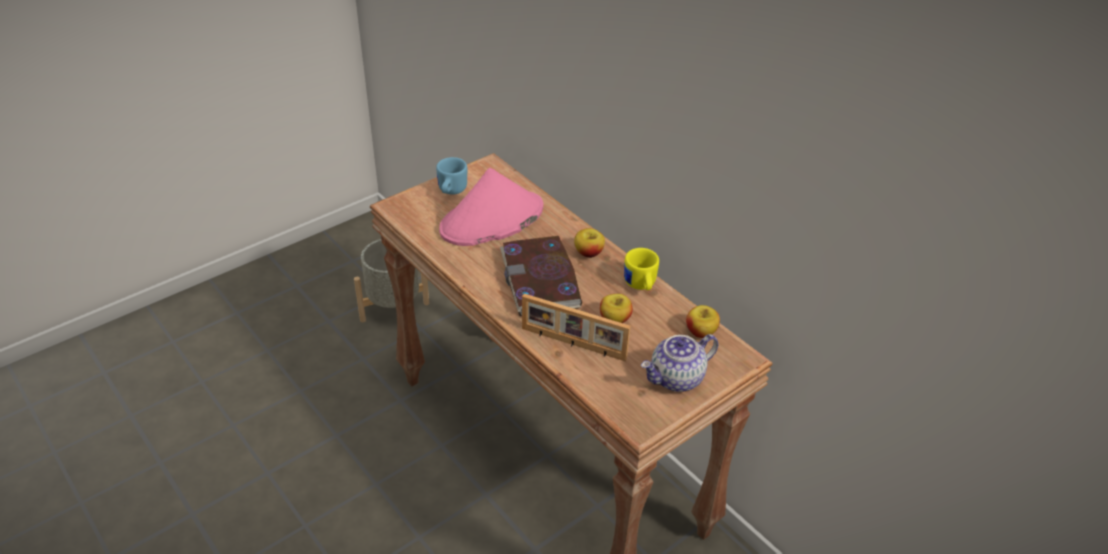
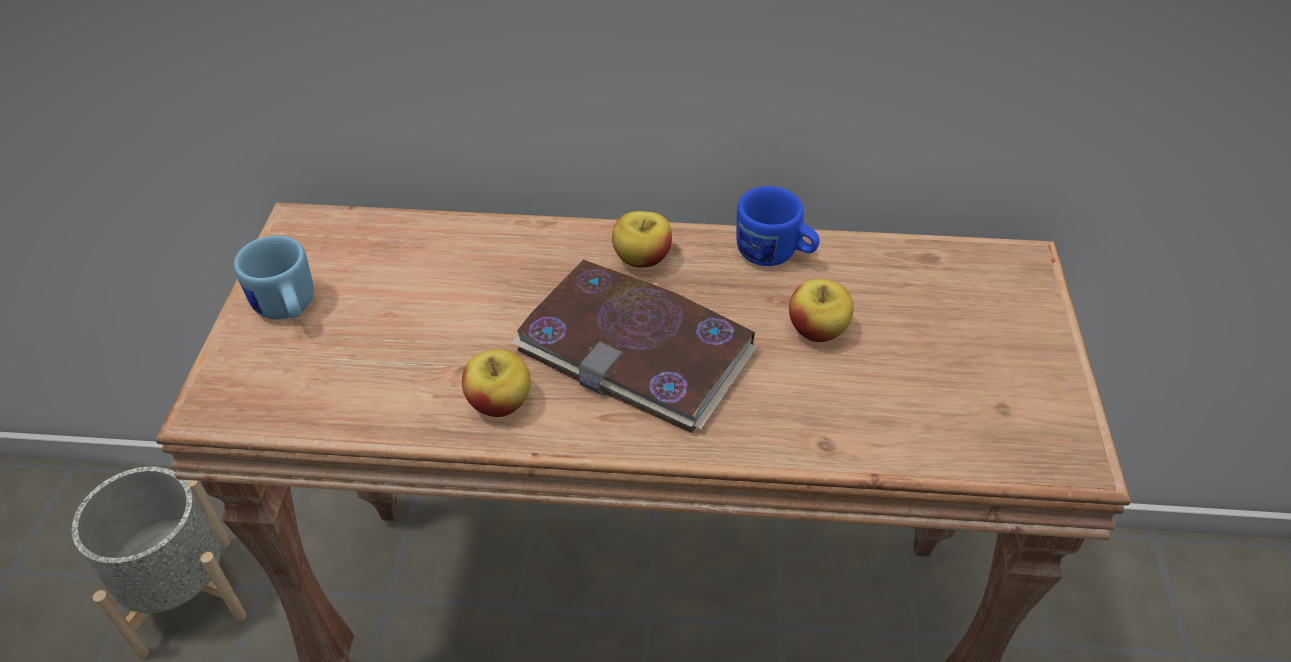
camera: 45 degrees left, 5 degrees up
(491, 220) = (425, 310): pink hat -> none
(573, 344) = (823, 413): picture frame -> none
(640, 285) = (774, 255): yellow mug -> blue mug
(676, 379) = (1007, 351): teapot -> none
(700, 332) = (933, 263): apple -> apple (499, 402)

